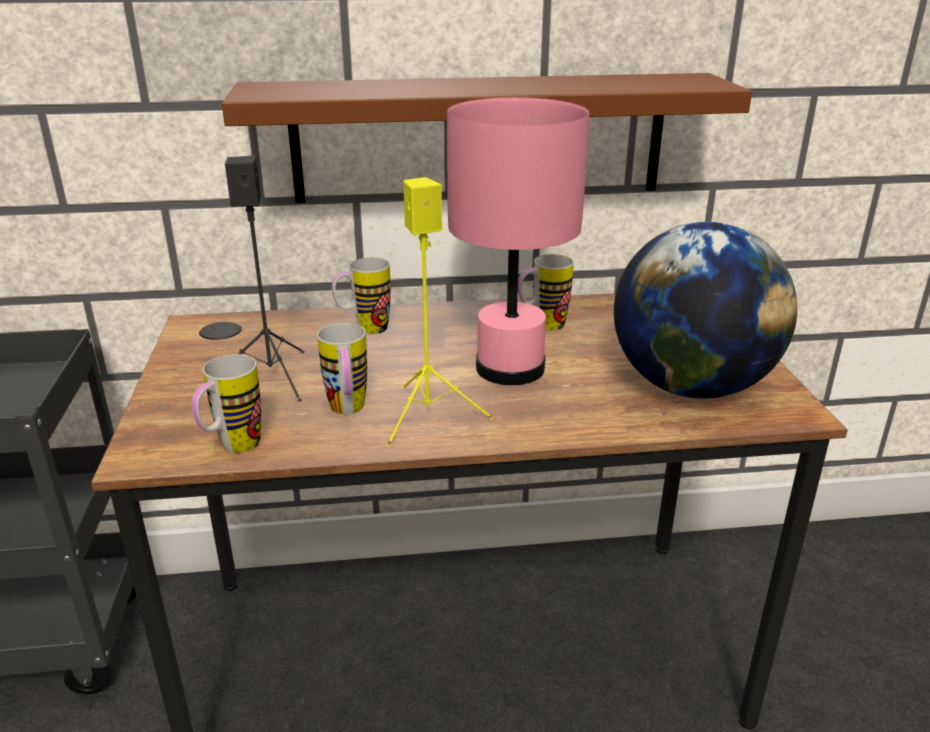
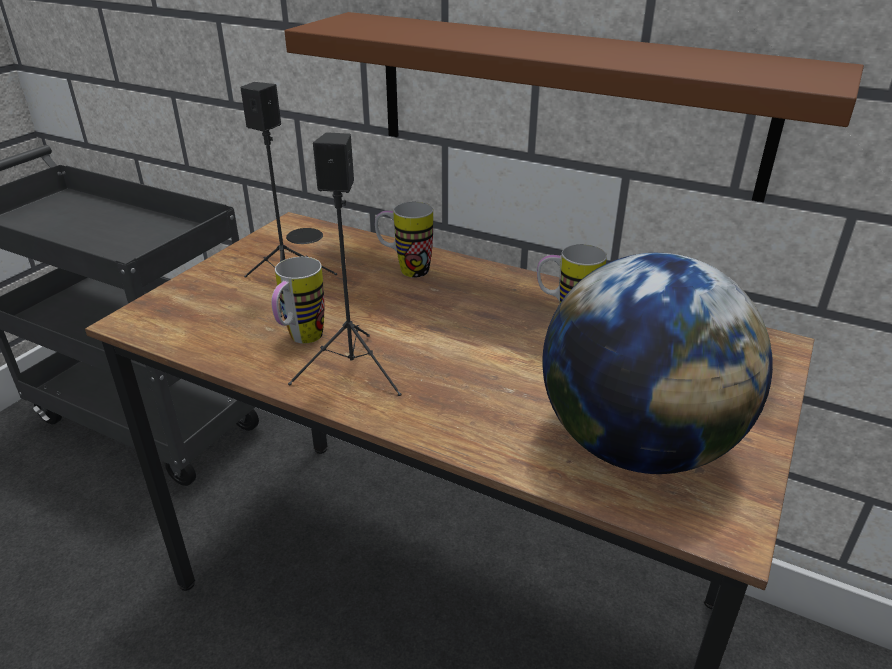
camera: 35 degrees right, 5 degrees up
(232, 449) = (188, 339): mug -> none
(429, 416) = (354, 370): yellow speaker -> black speaker
(509, 367) = (480, 351): pink table lamp -> none

